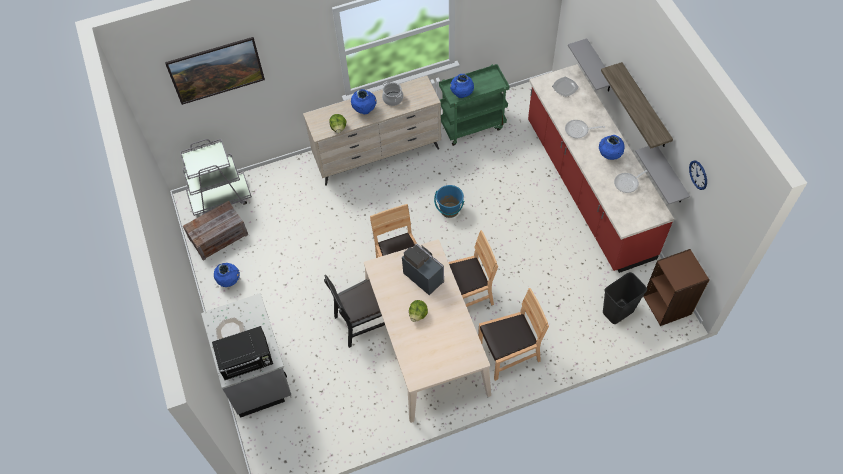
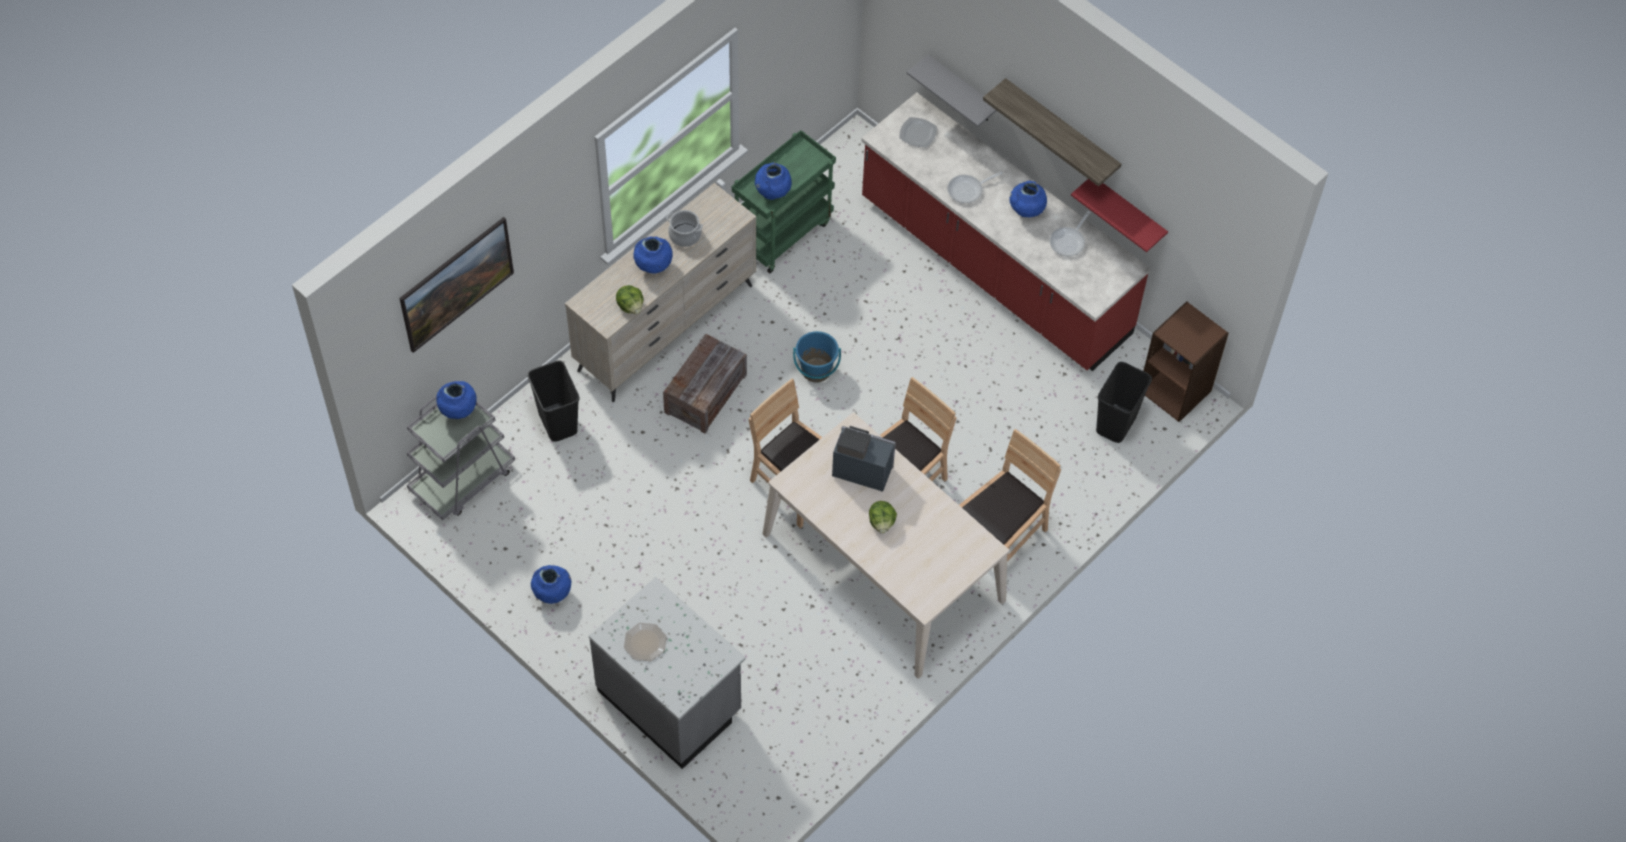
camera: 30 degrees left, 0 degrees up
(213, 153) = (458, 411): none -> blue vase
(219, 236) = (496, 537): crate -> crate (705, 393)
(247, 360) = (692, 670): black microwave -> none
(288, 185) = (557, 422): none -> black trash can
(364, 321) = (781, 573): black chair -> none
(670, 175) = (1128, 212): grey shelf -> red shelf
(698, 175) = (1175, 201): wall clock -> none

